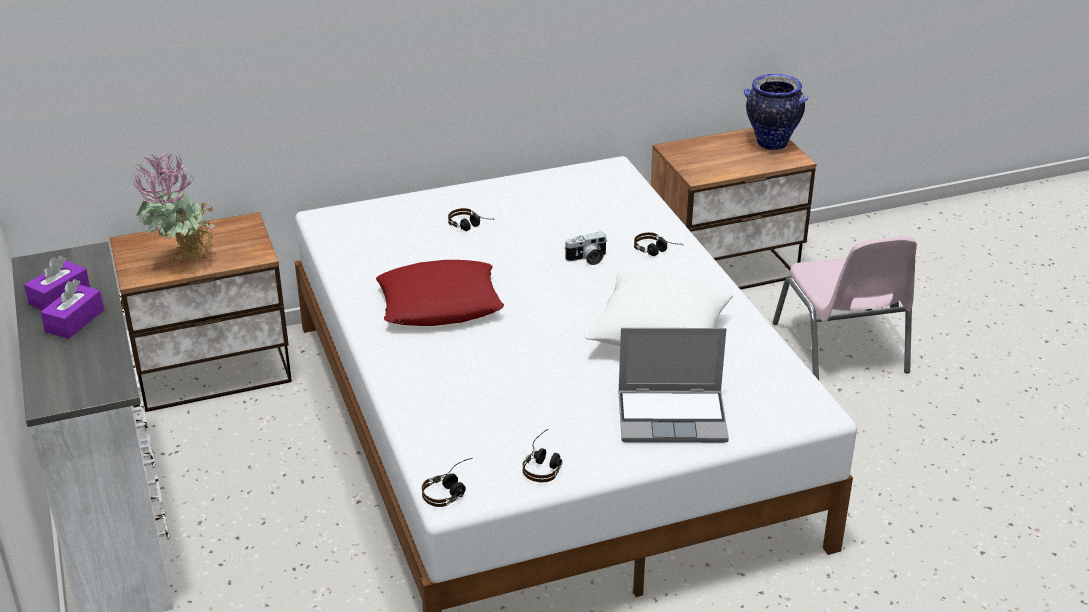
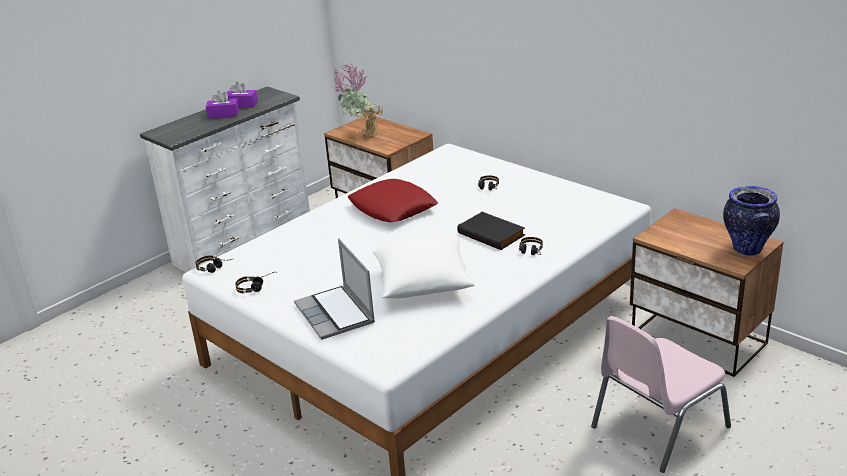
camera: 65 degrees right, 5 degrees down
(587, 259) = (492, 234): camera -> black book

